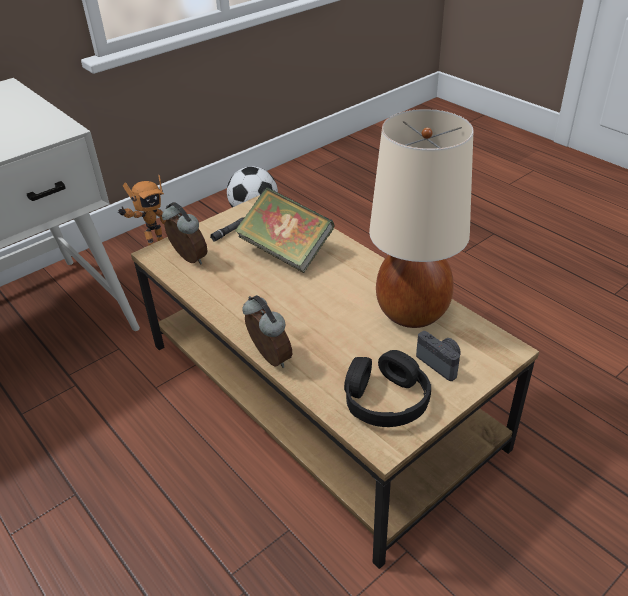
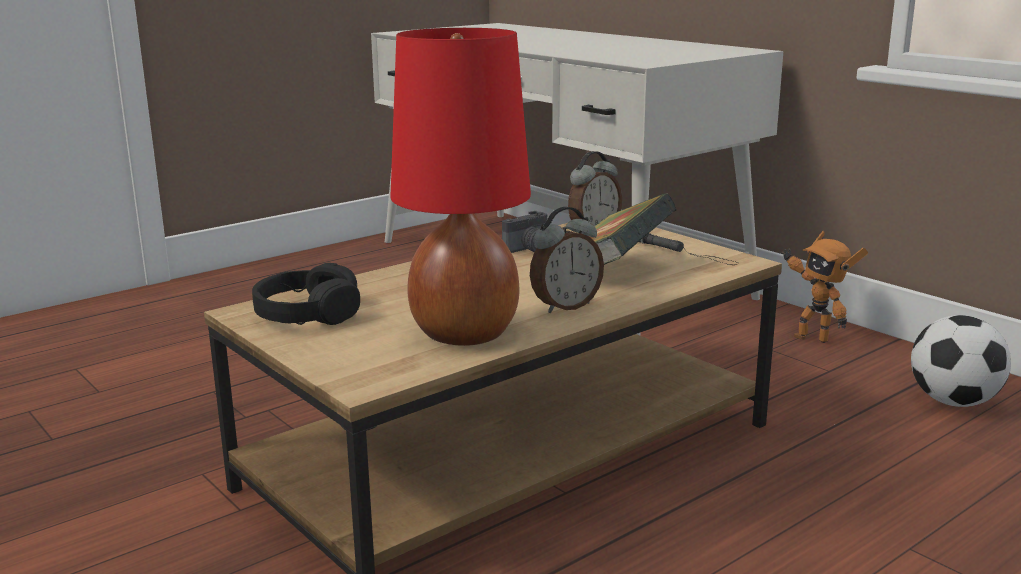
camera: 90 degrees right, 20 degrees down
(268, 359) = (401, 267): alarm clock -> alarm clock (565, 306)
(411, 312) = (464, 333): beige table lamp -> red table lamp
(441, 363) = (354, 344): camera -> camera (529, 249)

